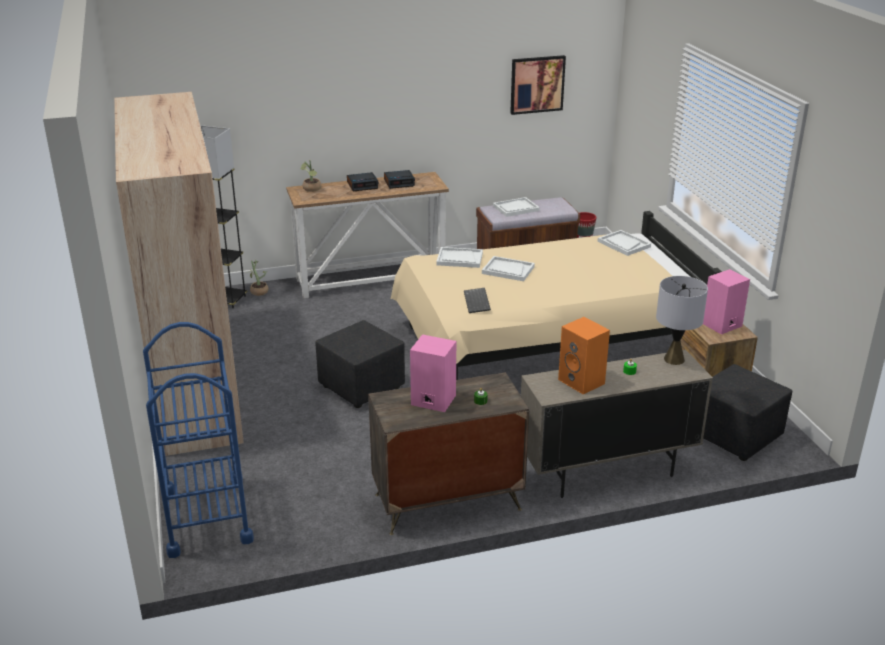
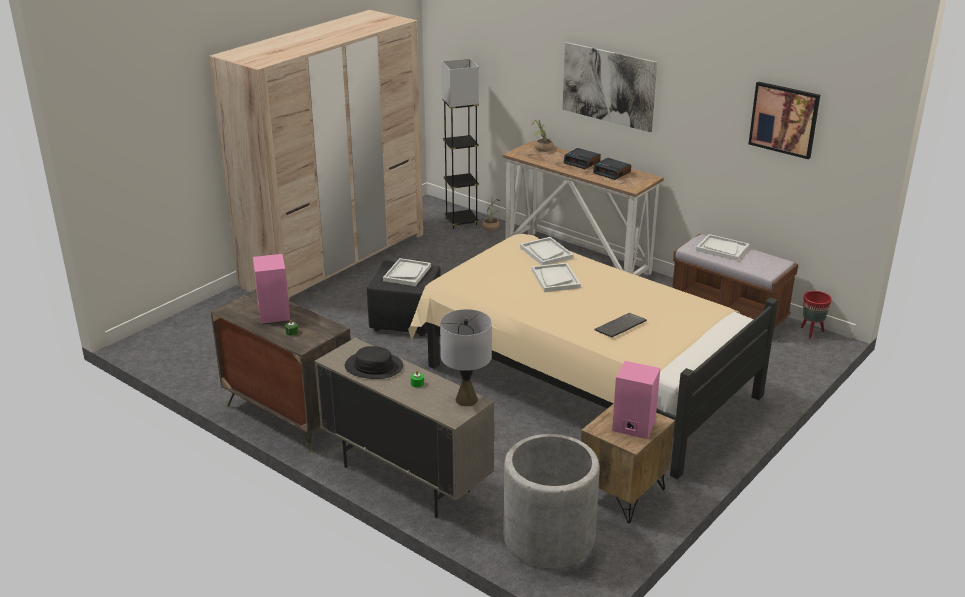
camera: 55 degrees right, 0 degrees up
(206, 516) = (187, 329): blue cart -> none
(367, 106) = (608, 86): none -> picture
(477, 302) = (477, 285): keyboard -> keyboard (620, 327)
(582, 381) = (373, 367): orange speaker -> black hat
(623, 244) = (700, 315): white tray -> white tray (407, 273)
(736, 436) = (549, 538): black ottoman -> grey planter

